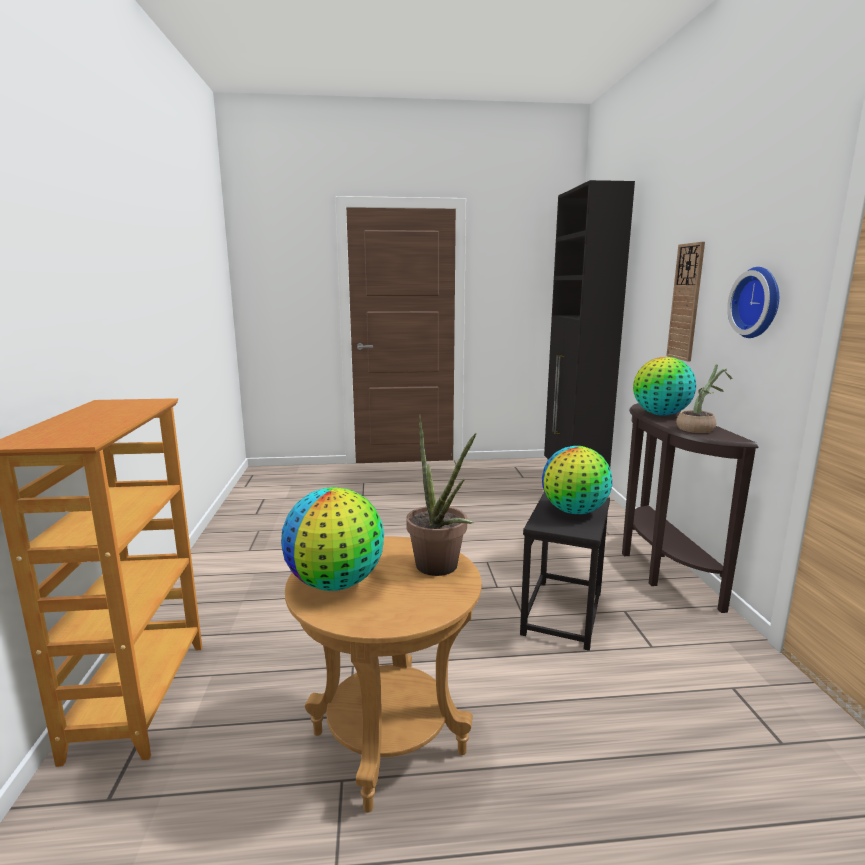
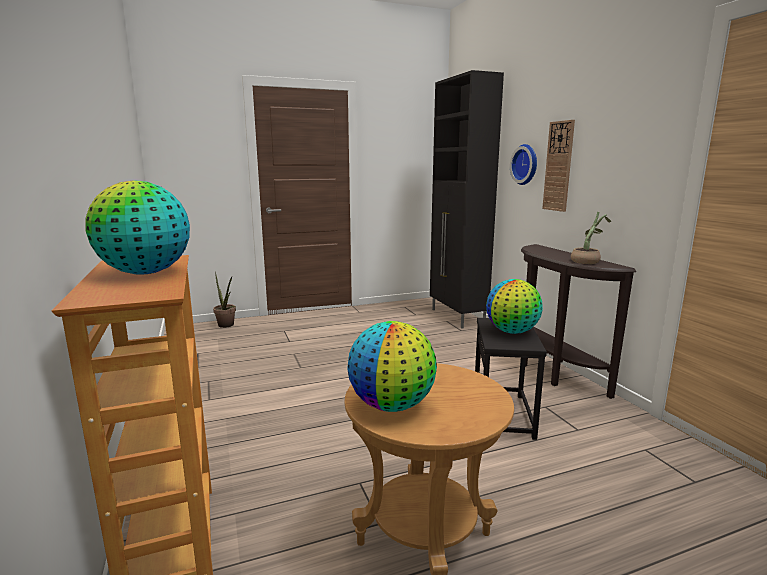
camera: 15 degrees left, 0 degrees up
(440, 570) = (467, 384): potted plant -> potted plant (227, 326)
(661, 414) = (550, 253): globe -> globe (146, 273)
(759, 302) = (628, 164): wall clock -> wall clock (526, 164)

